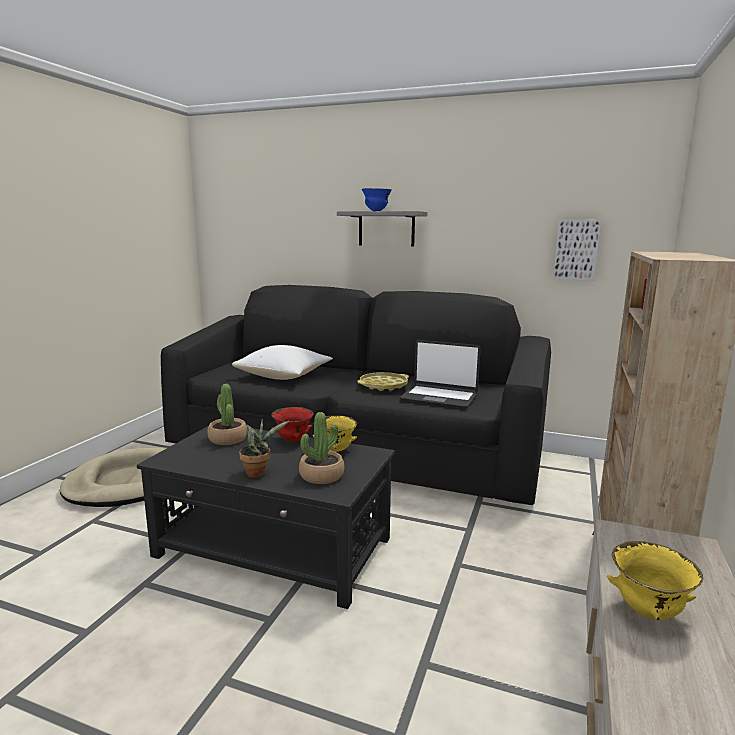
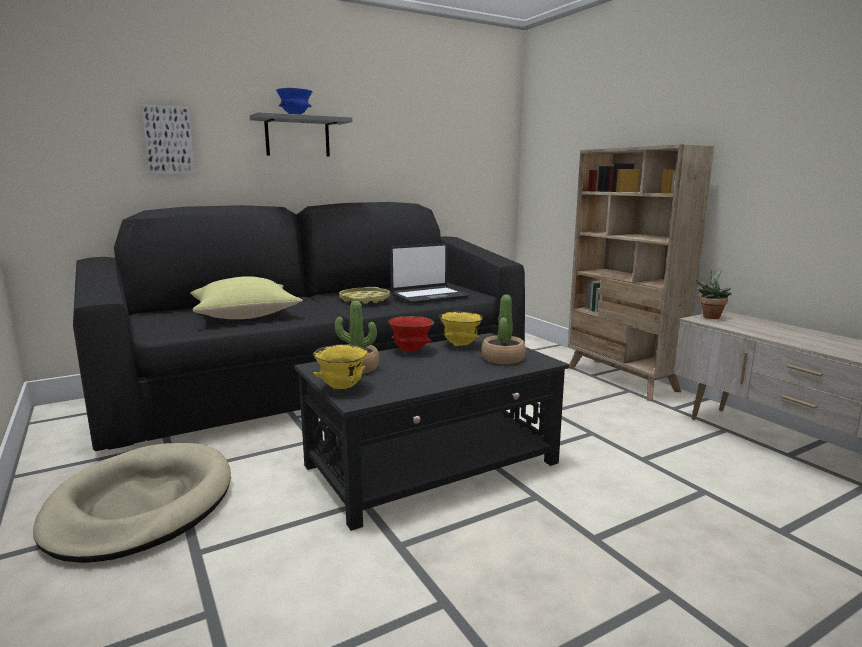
camera: 50 degrees left, 0 degrees up
(258, 473) = (461, 373): potted plant -> potted plant (710, 316)
(285, 377) = (246, 316): white pillow -> yellow pillow
(576, 250) = (464, 159): picture -> picture (168, 140)
(647, 611) = (782, 336): yellow bowl -> yellow bowl (341, 388)

